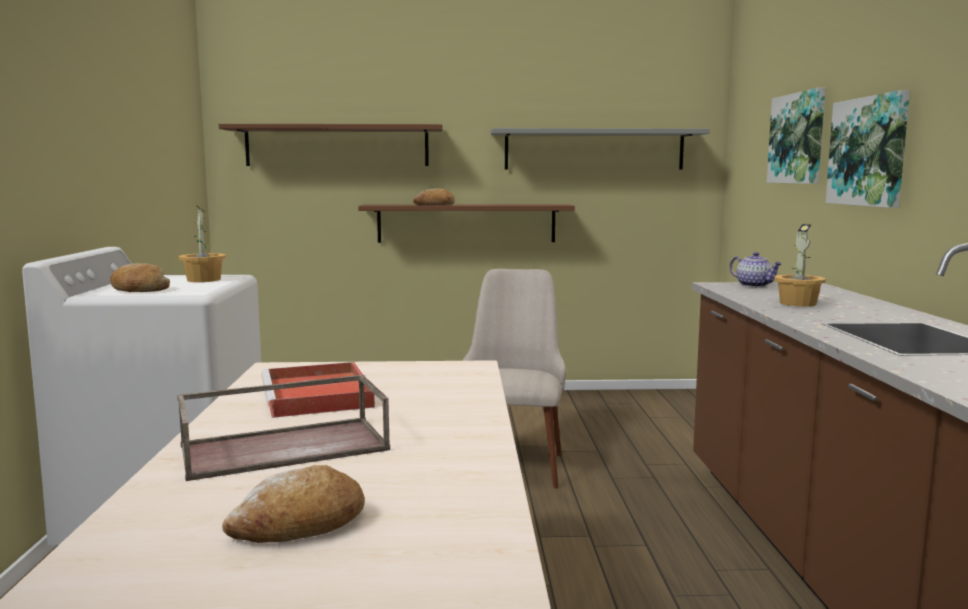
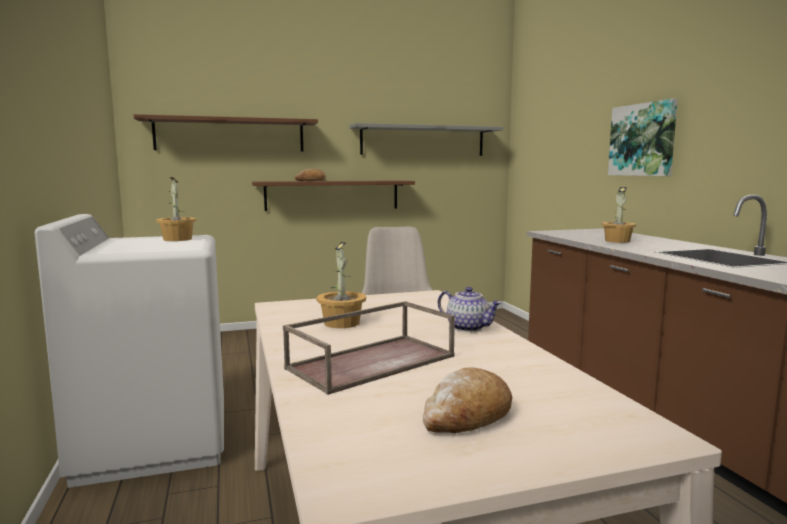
camera: 15 degrees left, 0 degrees up
(138, 290) = (135, 248): bread -> none
(318, 396) = (342, 323): red tray -> potted plant
(754, 285) = (570, 231): teapot -> teapot (468, 327)
(798, 138) = (578, 132): picture -> none

